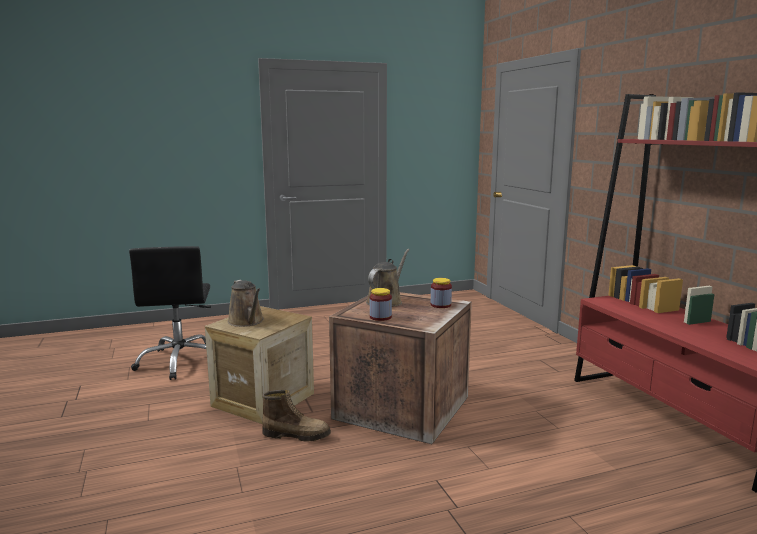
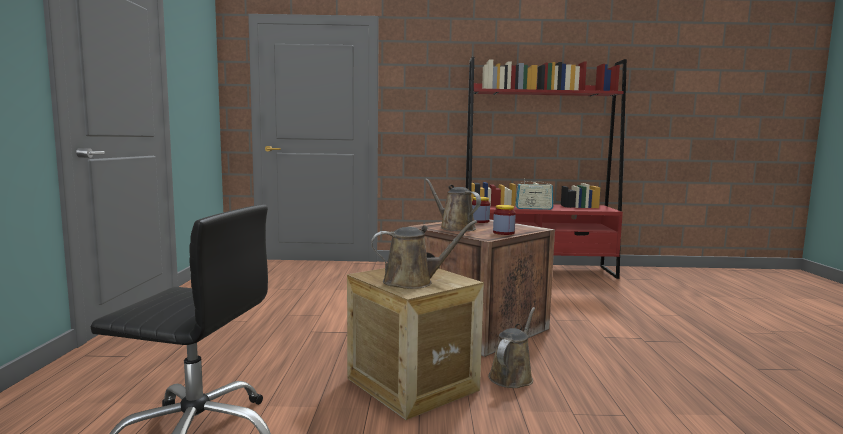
camera: 70 degrees left, 5 degrees down
(296, 435) = (512, 376): boot -> brown watering can
(655, 322) = (534, 208): none -> radio

